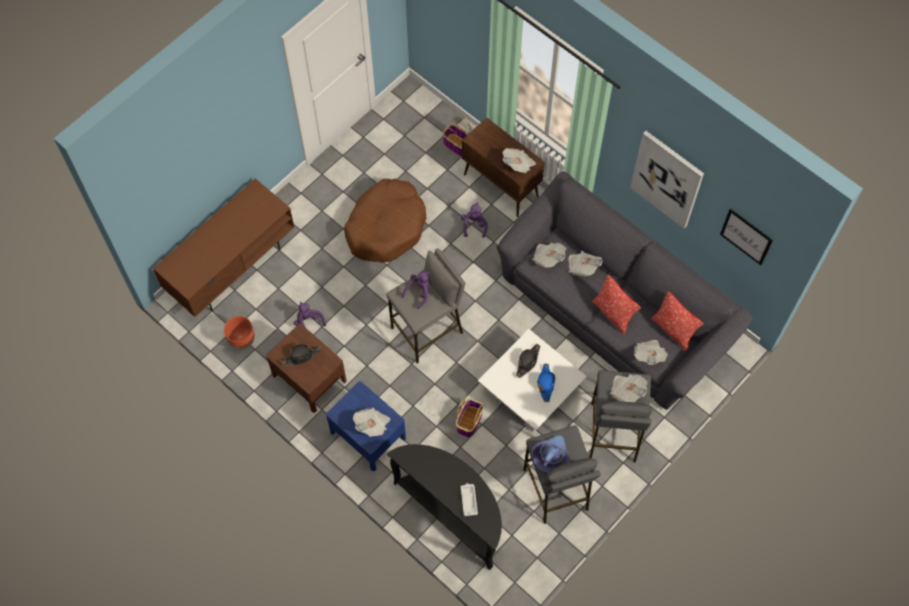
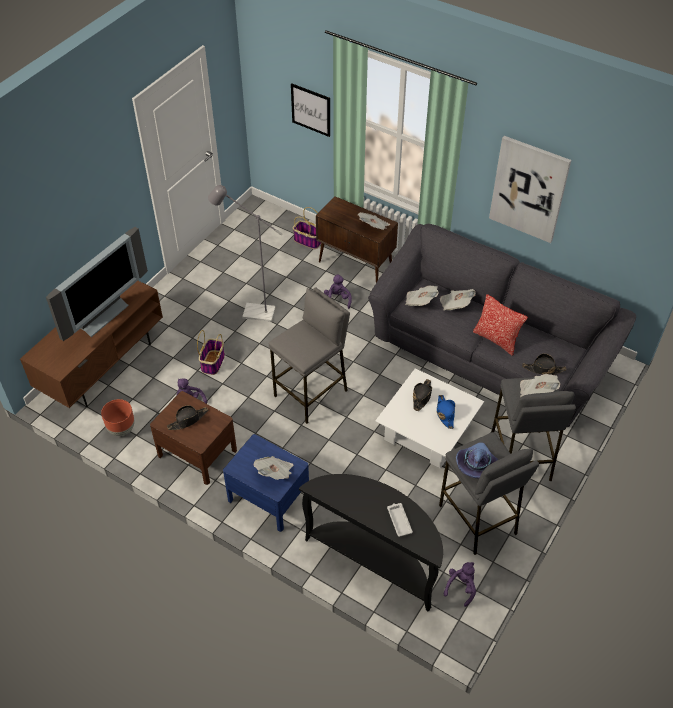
camera: 10 degrees left, 15 degrees down
(232, 229) = (100, 315): none -> television
(386, 226) = (252, 312): brown dog bed -> grey floor lamp
(419, 292) = (302, 336): purple plush toy -> purple plush toy (461, 587)
(469, 421) = (372, 468): basket -> basket (213, 362)
(649, 355) = (543, 369): newspaper -> black hat
(673, 330) = (559, 345): pillow -> none
(746, 236) = (621, 222): picture -> picture (311, 110)

